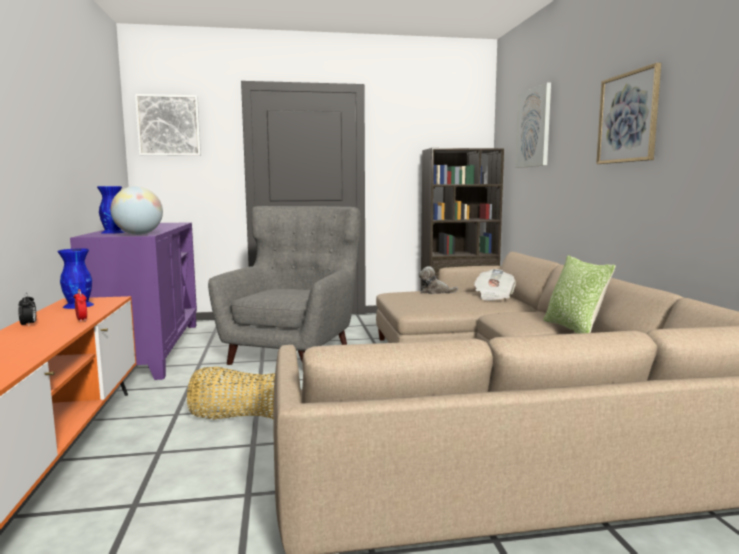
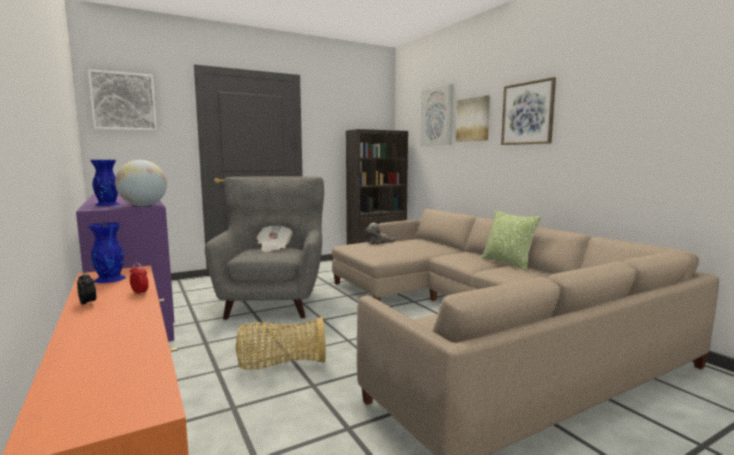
camera: 20 degrees left, 0 degrees up
(493, 296) = (427, 243): newspaper -> newspaper (274, 247)
(570, 129) = (473, 119): none -> picture

